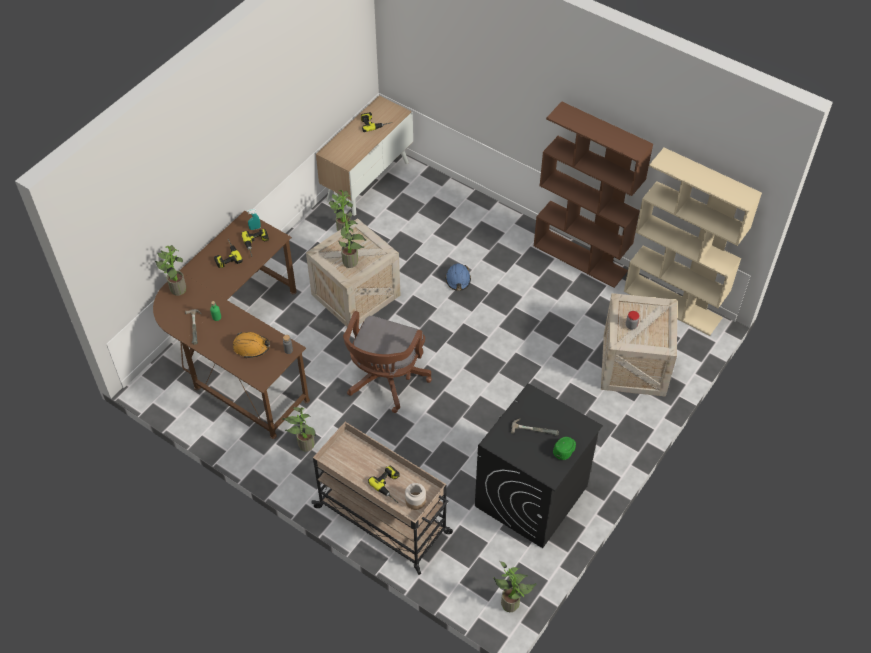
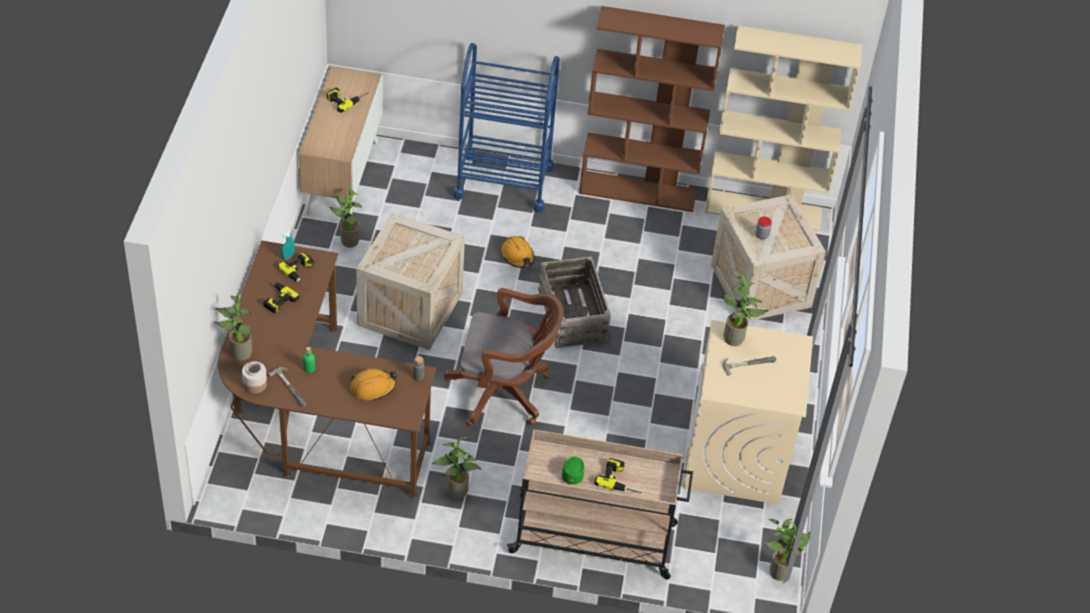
camera: 30 degrees left, 5 degrees down
(352, 262) = (418, 263): potted plant -> potted plant (736, 338)
(385, 381) = (504, 392): brown office chair -> brown office chair turned 75 degrees counterclockwise
(415, 500) = (656, 485): jar -> jar (254, 384)
(458, 280) = (517, 256): blue hard hat -> orange hard hat
(472, 339) = (573, 315): none -> crate
(481, 219) = (503, 182): none -> blue cart
(531, 497) = (735, 457): black washing machine -> beige washing machine
(565, 449) = (791, 373): green cap -> green cap (573, 472)

